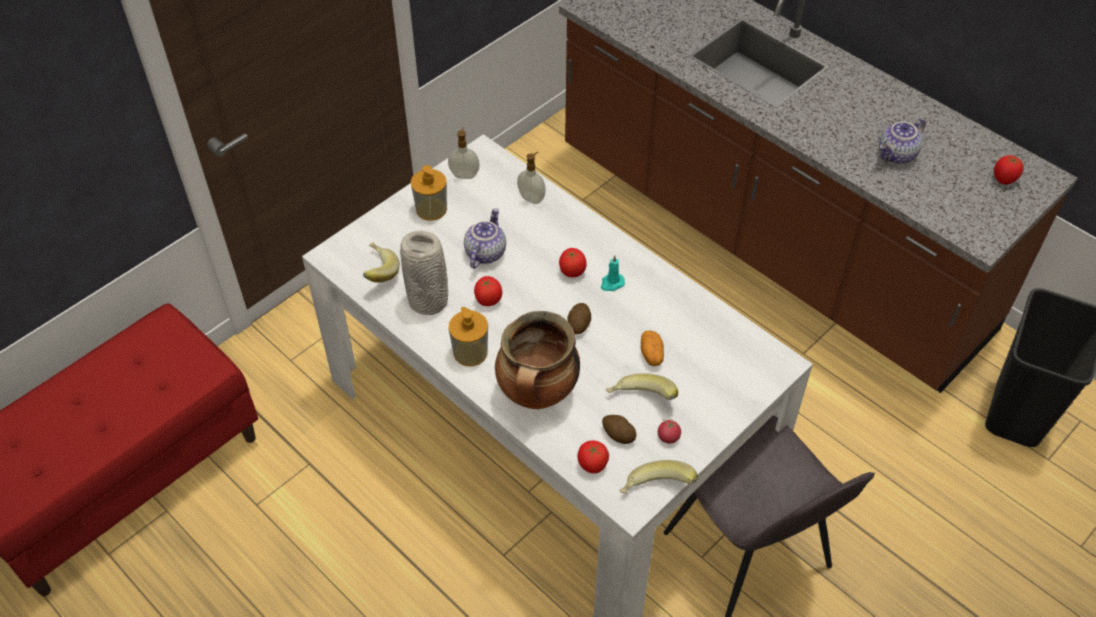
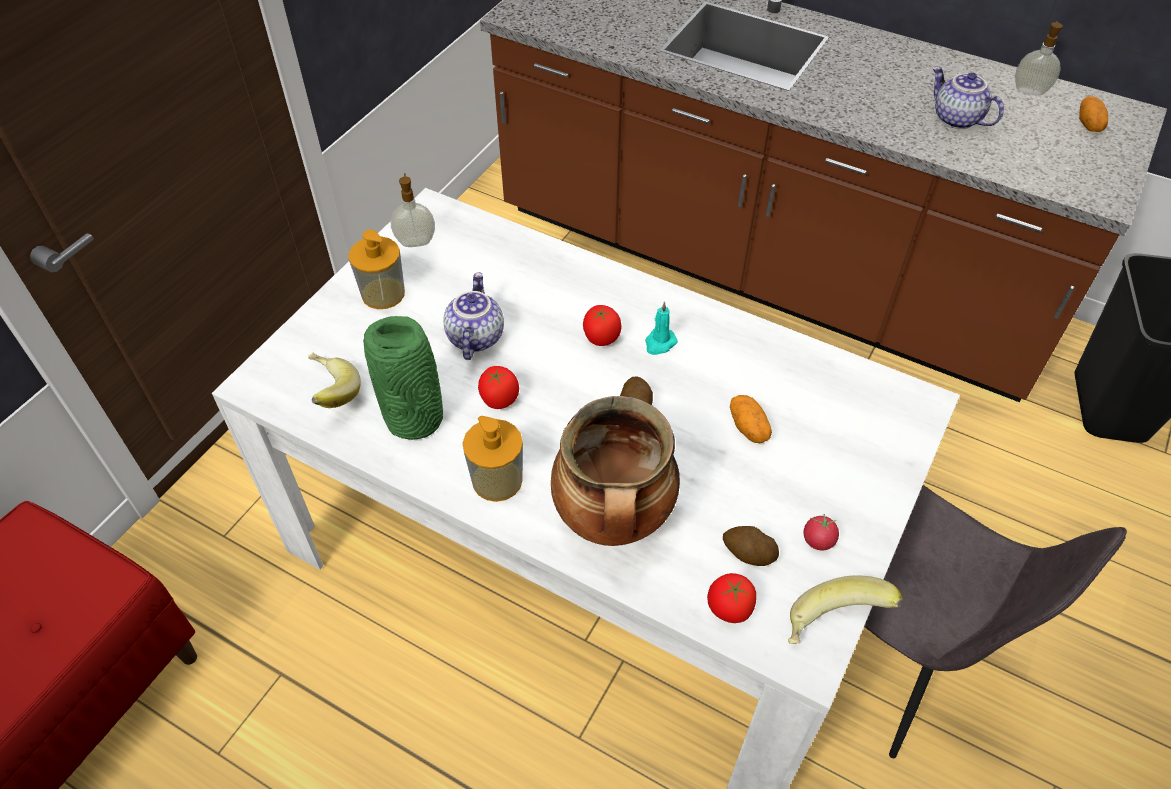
camera: 15 degrees left, 0 degrees up
(429, 301) = (416, 419): grey vase -> green vase
(532, 198) = (515, 254): soap dispenser -> soap dispenser (1029, 90)
(640, 401) = (760, 496): banana -> none
(897, 155) = (955, 119): teapot -> teapot turned 105 degrees clockwise
(1004, 179) = (1089, 124): tomato -> potato

